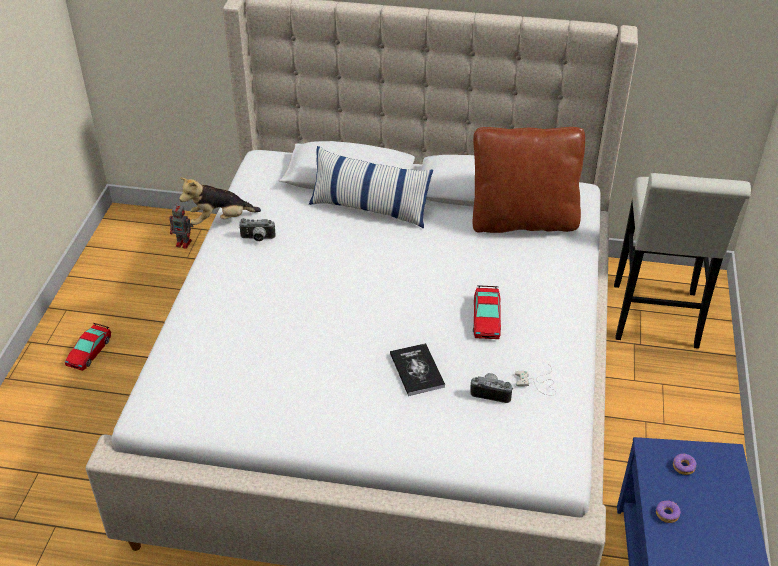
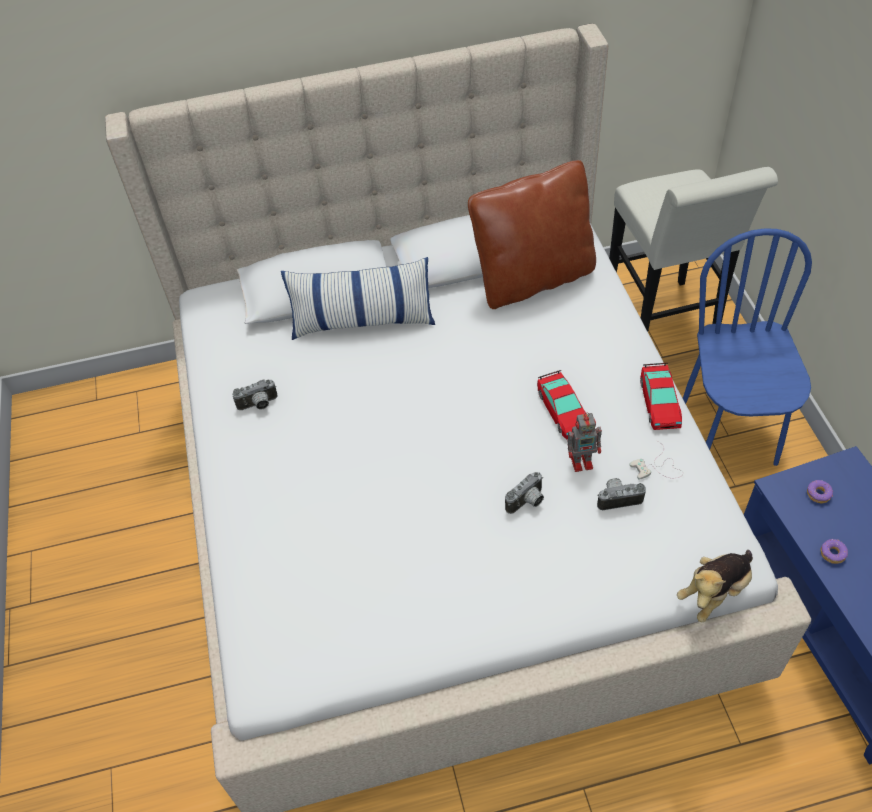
camera: 20 degrees left, 10 degrees up
(89, 351) = (88, 592): toy car -> toy car (659, 402)
(184, 243) = (127, 415): toy robot -> toy robot (582, 461)
(220, 220) = (201, 396): plush toy -> plush toy (714, 592)
(417, 370) = (527, 502): book -> camera
(666, 421) = (729, 432): none -> blue chair

